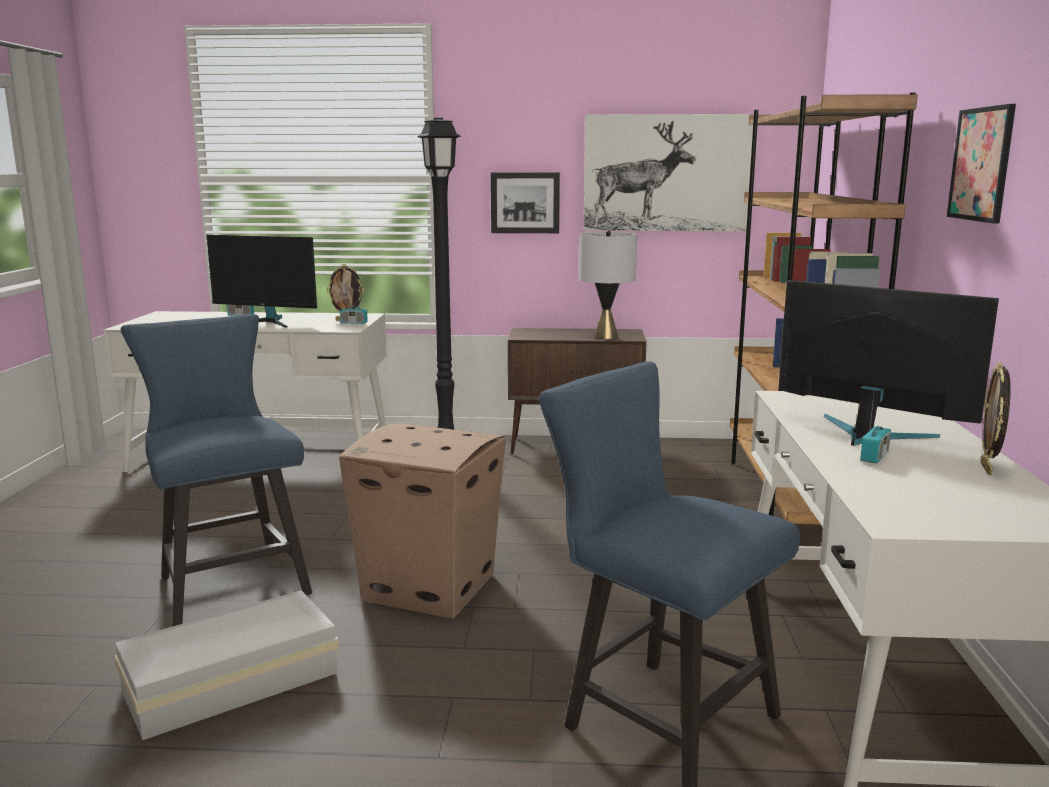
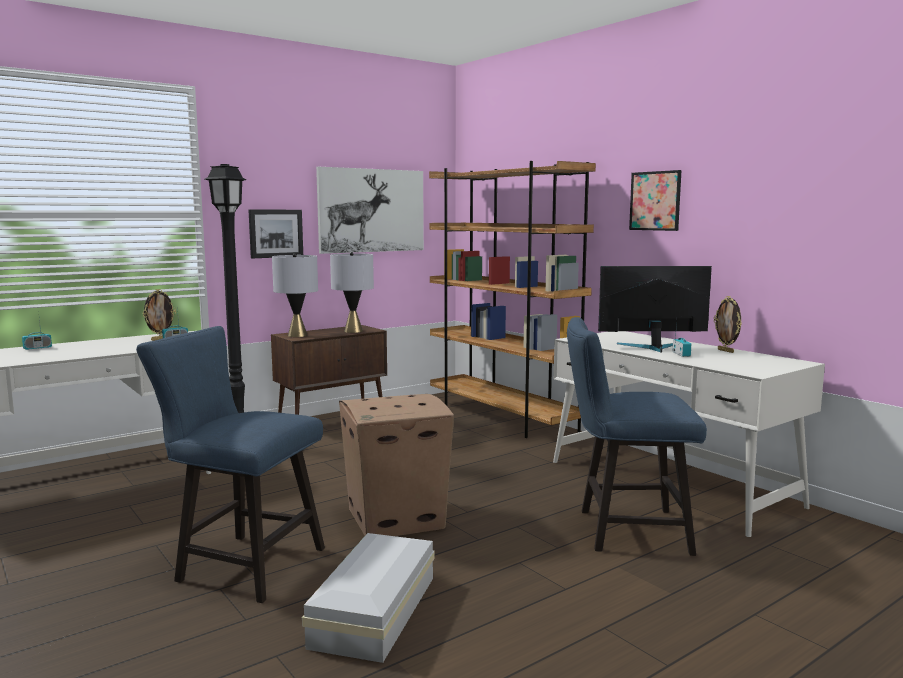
camera: 40 degrees left, 5 degrees down
(267, 322) = (88, 349): monitor -> none
(532, 333) = (297, 335): none -> grey table lamp

